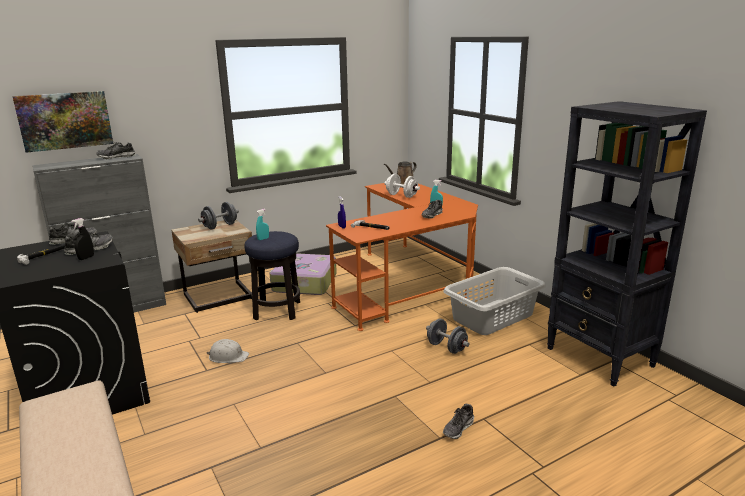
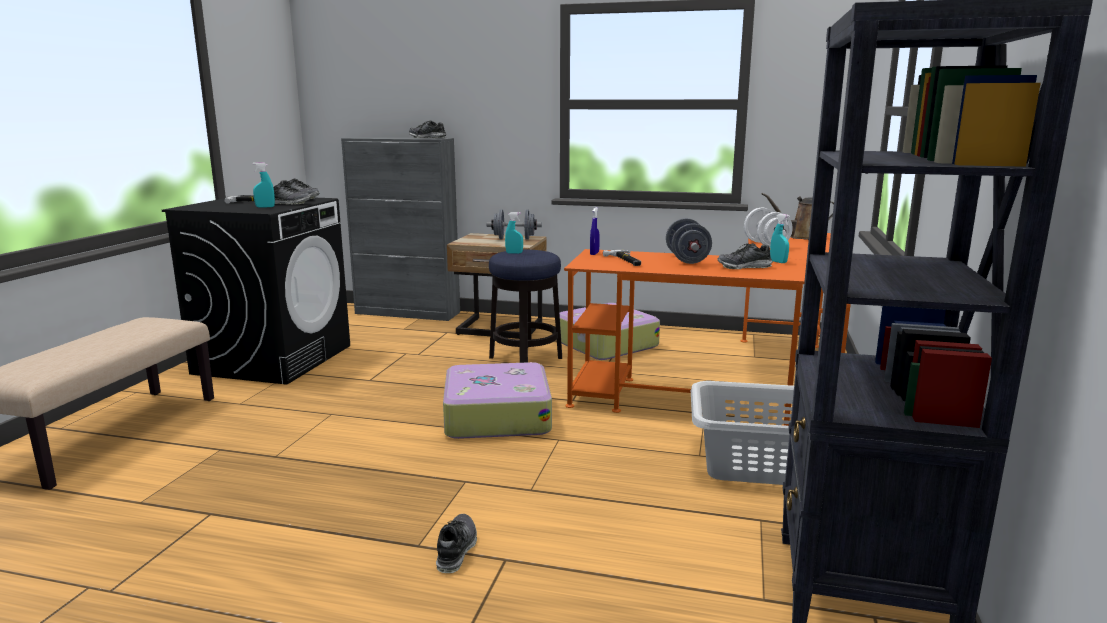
camera: 45 degrees right, 5 degrees down
(65, 120) = (392, 93): picture -> none
(86, 258) = (265, 207): black spray bottle -> turquoise spray bottle
(228, 356) = (406, 377): white hard hat -> none
(335, 353) = (496, 416): none -> suitcase
(446, 347) = (630, 467): grey dumbbell -> grey dumbbell (687, 259)
(458, 428) = (456, 550): shoe -> shoe turned 105 degrees clockwise

